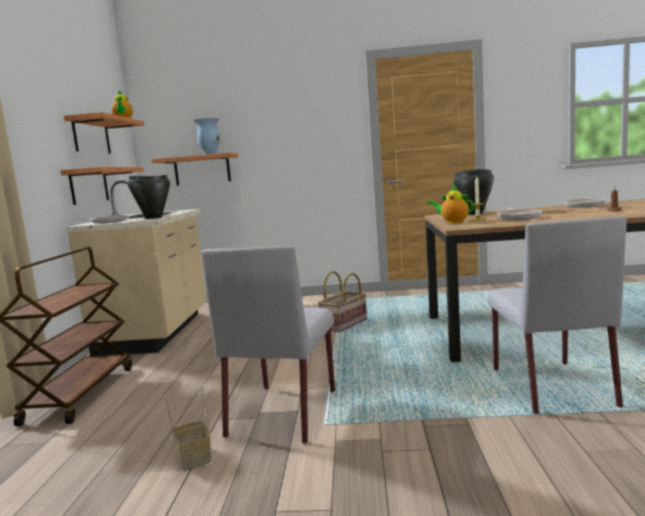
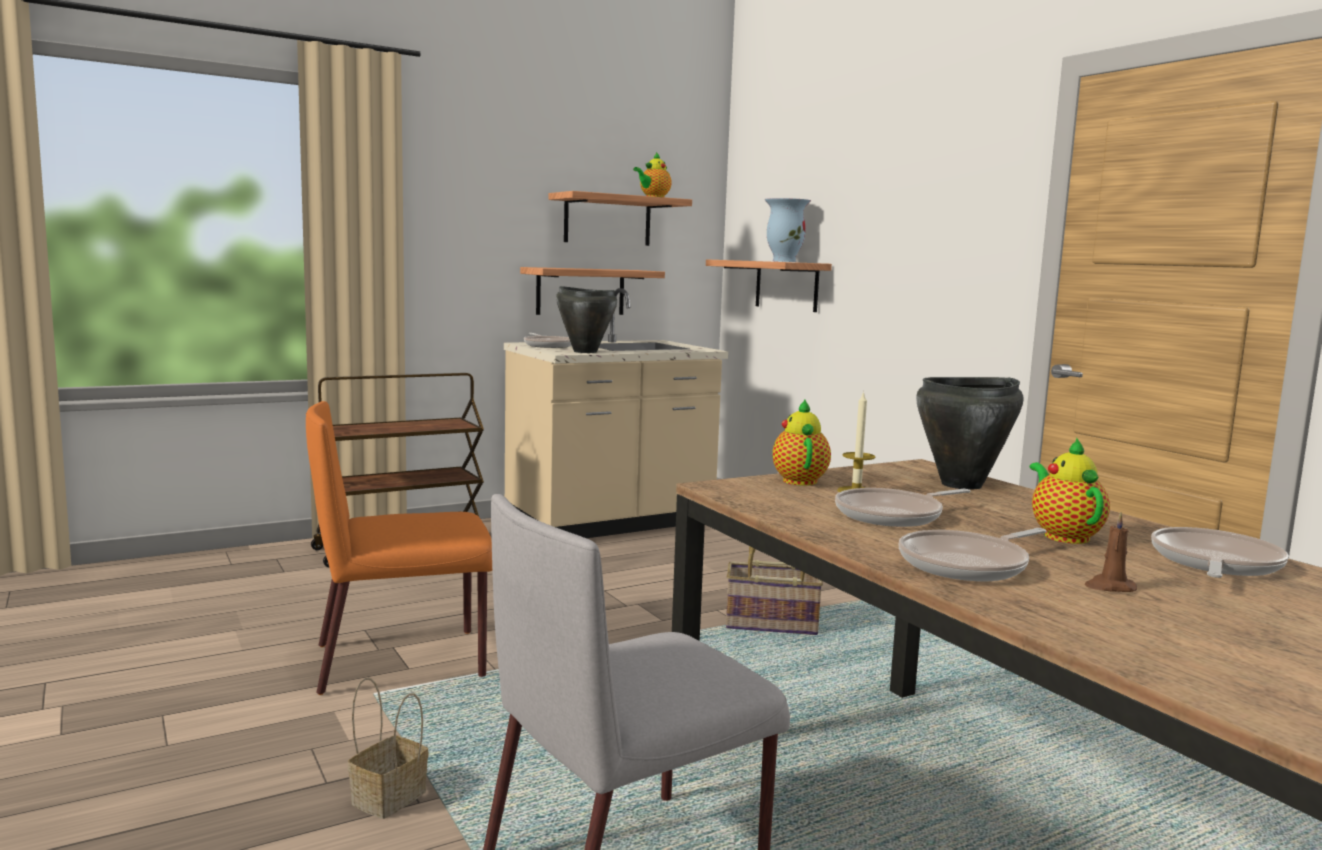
camera: 55 degrees right, 0 degrees up
(193, 457) = (270, 643): basket -> basket (390, 796)
(284, 411) = (404, 660): grey chair -> orange chair
(552, 211) = (1063, 535): none -> teapot
(588, 215) = (968, 565): none -> frying pan

